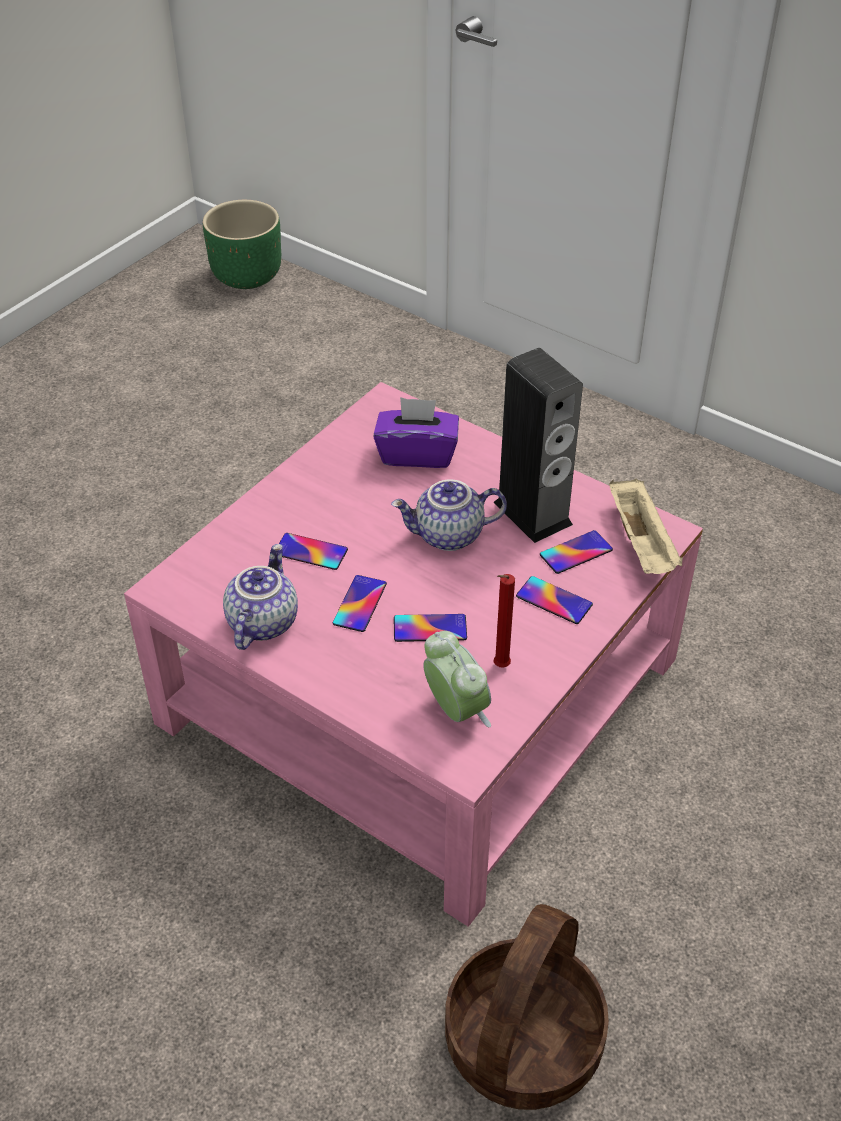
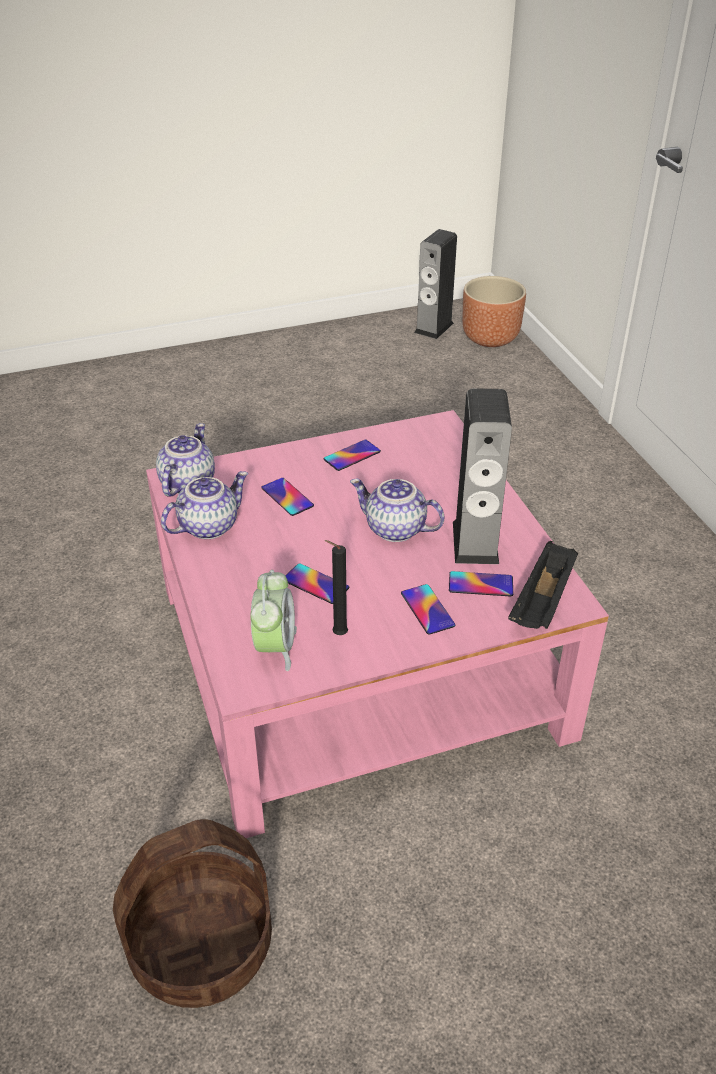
camera: 35 degrees right, 5 degrees down
(174, 286) = (434, 328): none -> speaker
(187, 587) = (186, 483): none -> teapot
(247, 276) = (491, 338): green planter -> brown planter
(359, 604) = (284, 545): phone -> phone (352, 455)
(417, 454) = (429, 466): purple tissue box -> none
(499, 667) = (337, 634): red candle -> black candle
(642, 543) = (542, 602): beige tray -> black tray

